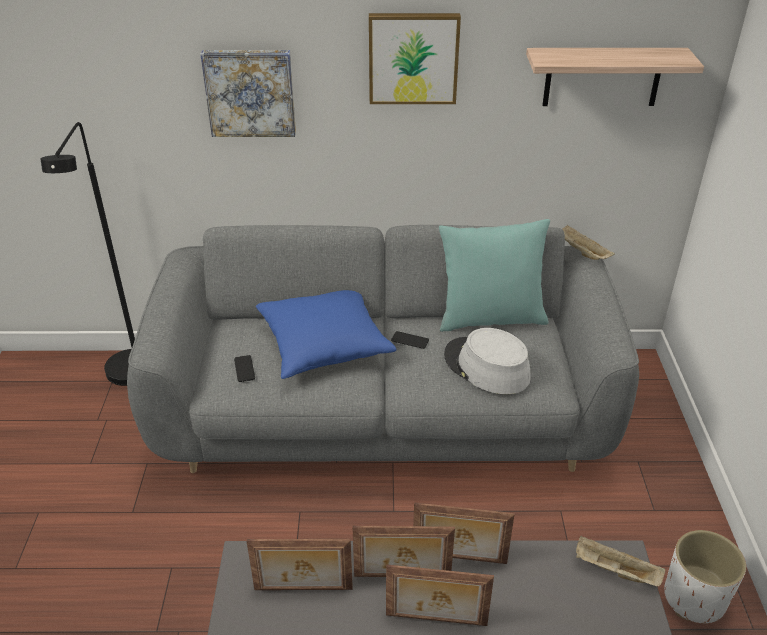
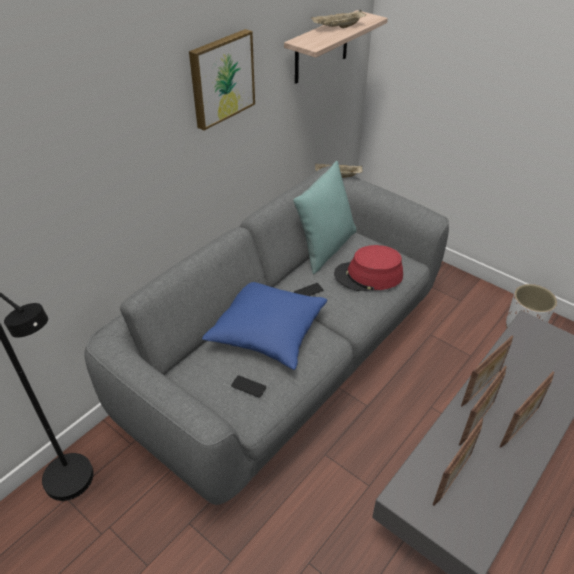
camera: 50 degrees left, 5 degrees up
(250, 92) = (110, 163): picture -> none
(486, 367) = (368, 275): grey hat -> red hat
(614, 571) = (534, 333): beige tray -> beige tray (338, 28)

